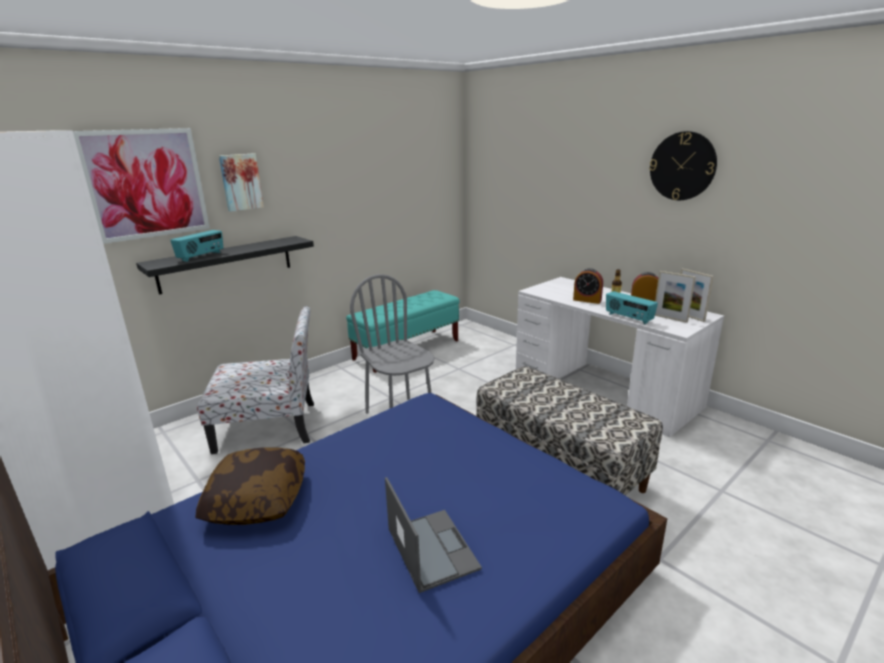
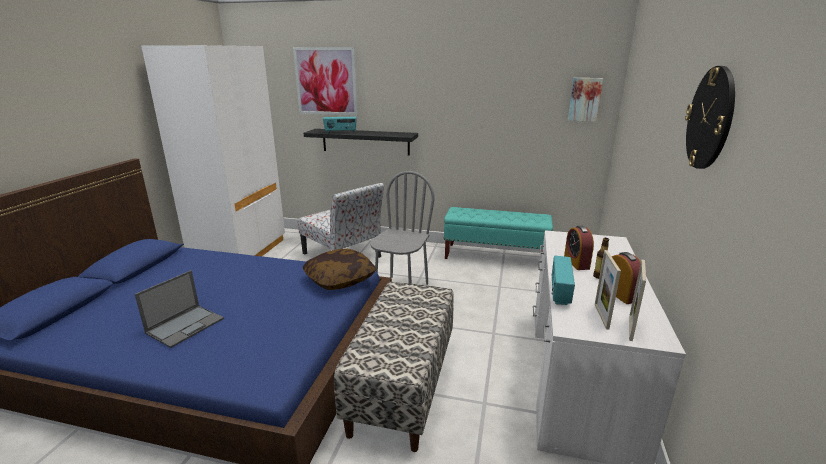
camera: 55 degrees right, 0 degrees up
(240, 182) = (382, 86): picture -> picture (584, 99)
(257, 500) = (212, 264): pillow -> pillow (340, 279)

